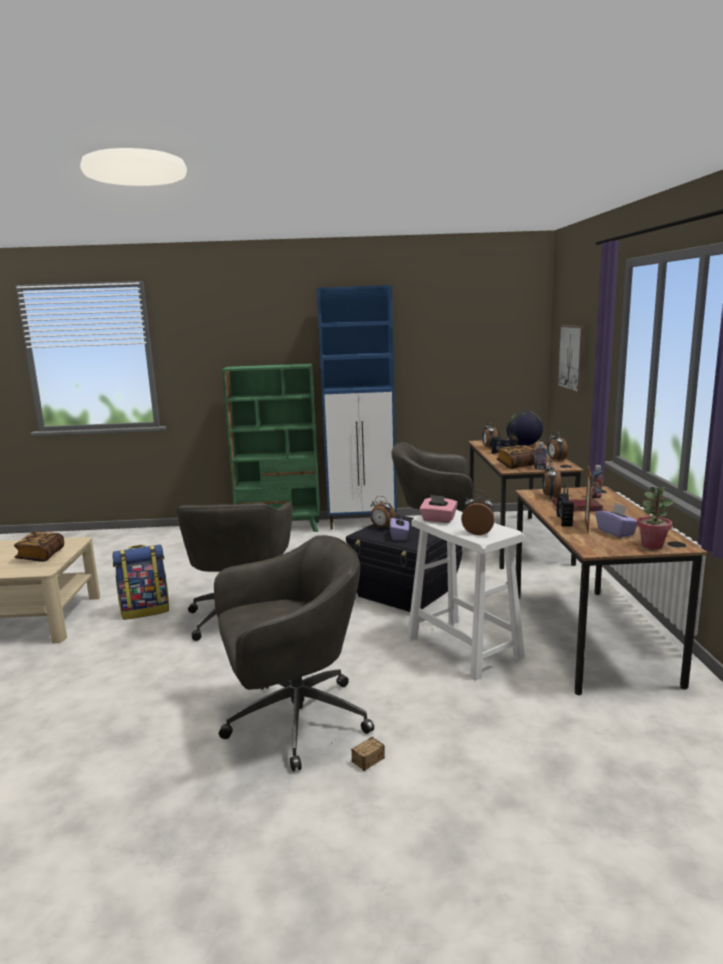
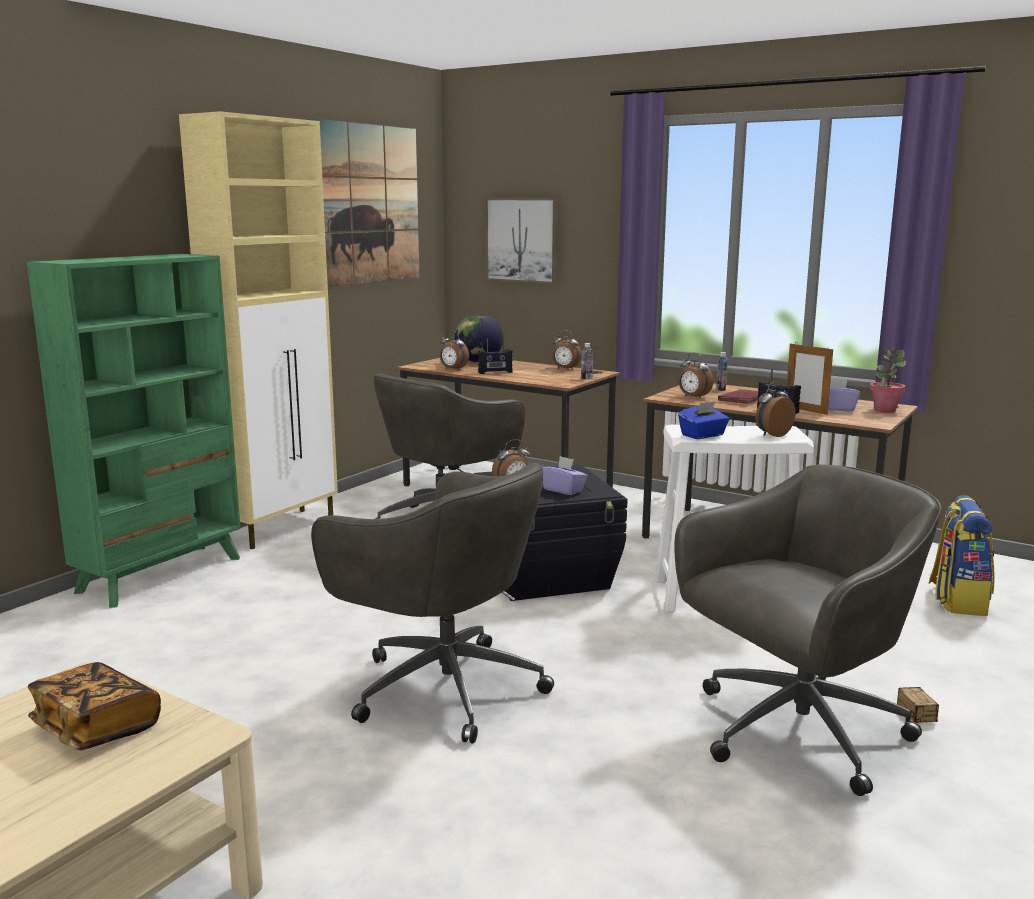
camera: 55 degrees left, 0 degrees up
(145, 610) = (274, 762): backpack -> backpack (957, 600)
(293, 721) = (794, 732): grey office chair -> grey office chair turned 45 degrees clockwise
(363, 523) = (280, 528): blue cabinet -> beige cabinet
(438, 520) = (703, 435): pink tissue box -> blue tissue box
(467, 331) = (366, 204): none -> picture
(517, 465) = (551, 379): book -> none

